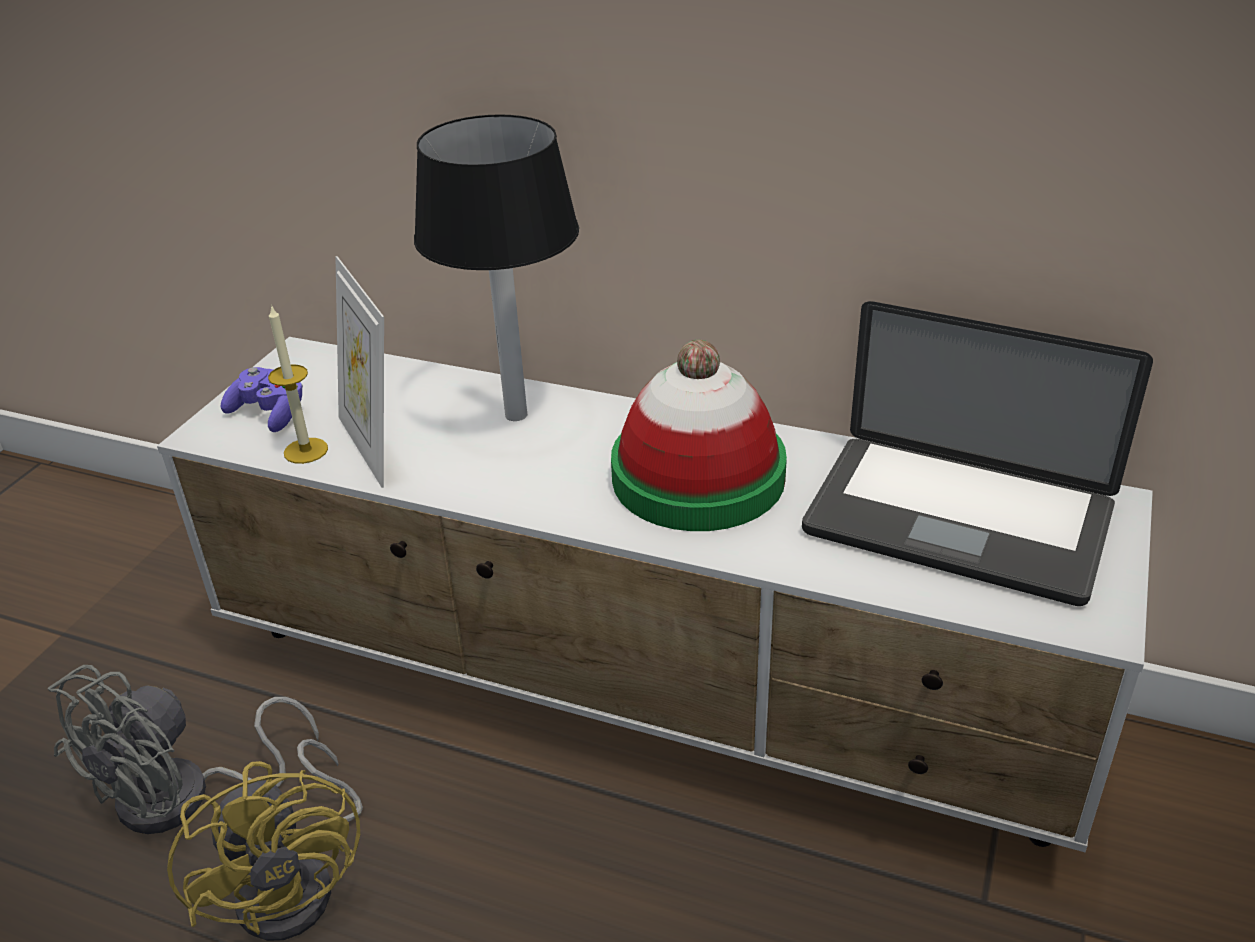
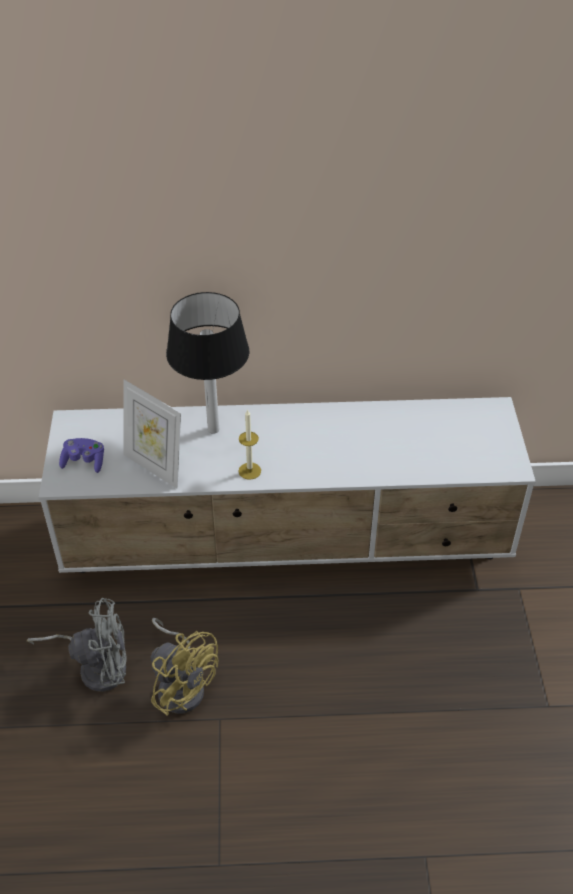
camera: 25 degrees left, 10 degrees up
(185, 797) = (96, 666): grey fan -> grey fan turned 105 degrees counterclockwise
(306, 450) = (122, 478): candle -> candle (249, 471)
(698, 477) = (321, 441): hat -> none
(957, 521) = (441, 434): laptop -> none

